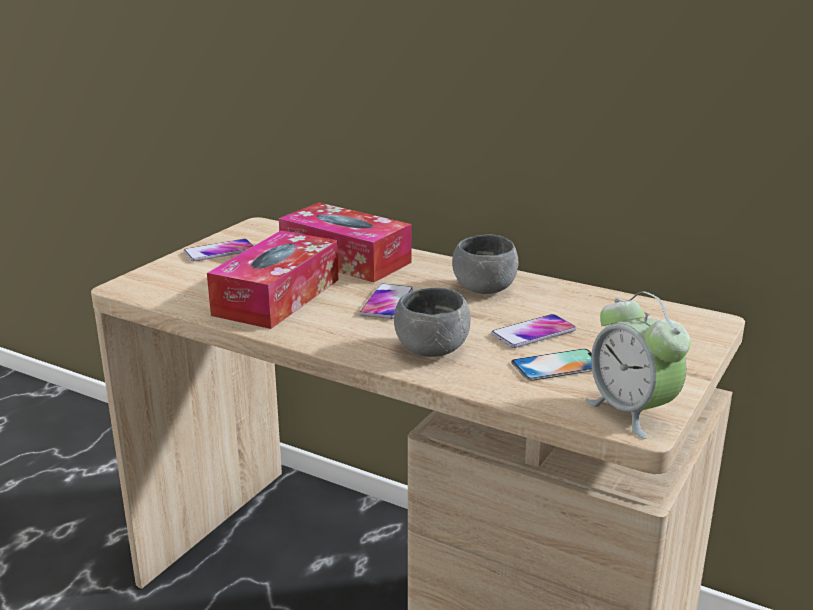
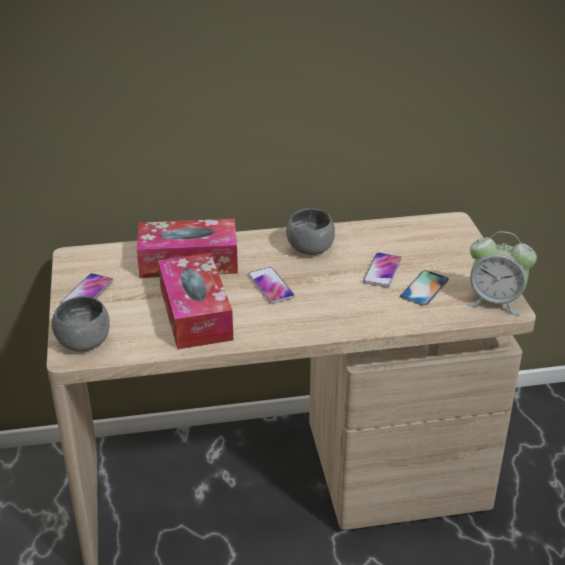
camera: 40 degrees left, 10 degrees up
(431, 349) = (347, 309): grey bowl -> grey bowl (83, 342)

